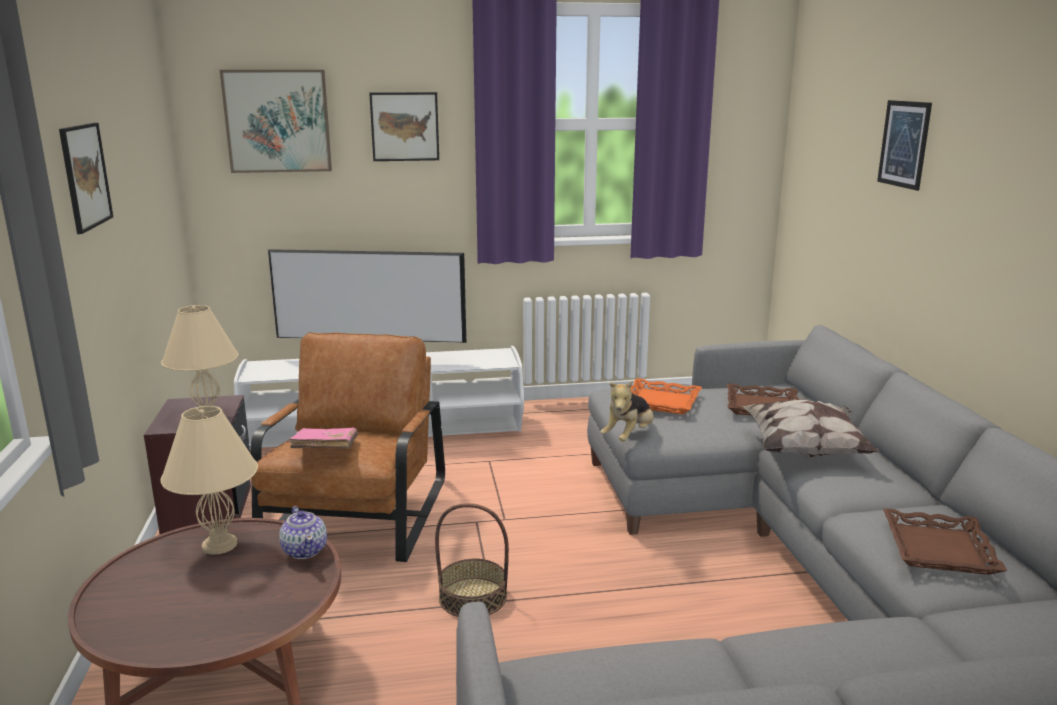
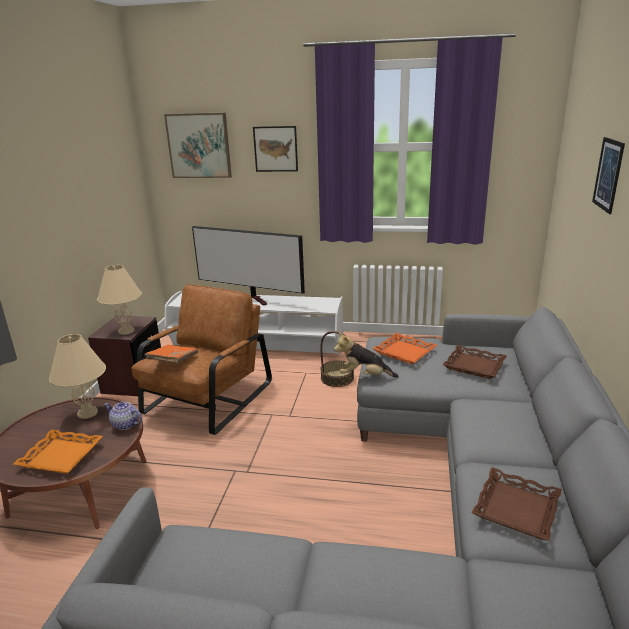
camera: 20 degrees right, 5 degrees up
(85, 176) = (39, 191): picture -> none
(227, 610) = (61, 456): none -> orange tray
(305, 550) = (125, 425): teapot -> teapot turned 120 degrees clockwise
(325, 451) = (173, 361): pink book -> orange book
(473, 597) = (237, 466): basket -> basket (337, 378)
(629, 436) = (364, 376): plush toy -> plush toy turned 45 degrees clockwise
(805, 450) = (480, 406): pillow -> none

